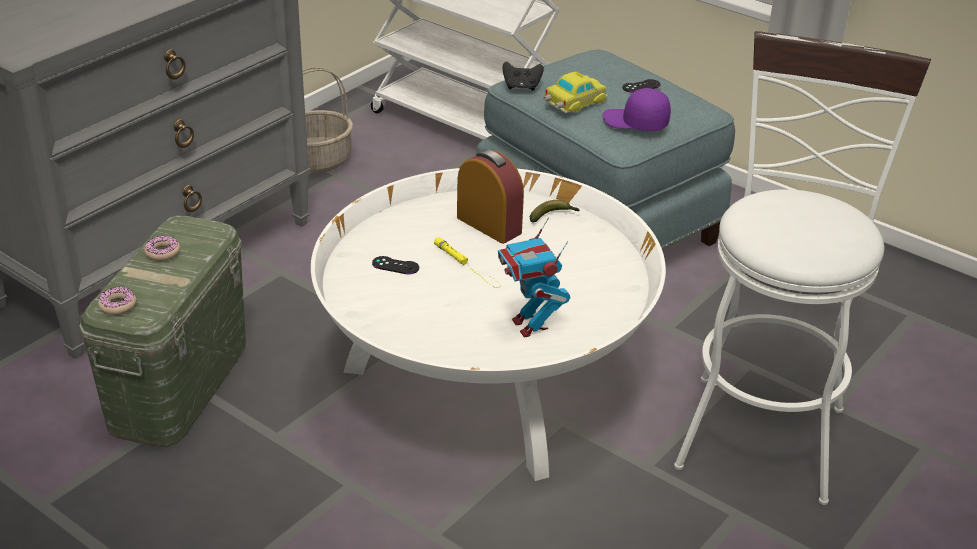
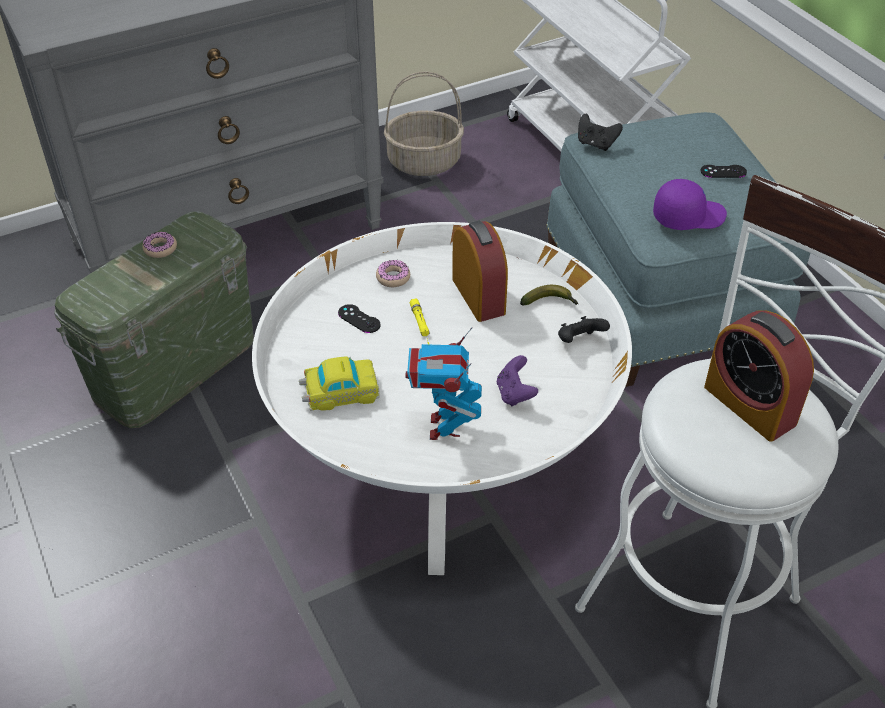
camera: 25 degrees right, 10 degrees up
(118, 306) = (88, 295): donut -> donut (393, 278)
(571, 287) = (515, 394): none -> purple game controller
(574, 101) = (637, 175): toy car -> toy car (339, 391)
(597, 238) = (579, 341): none -> black game controller
(635, 122) = (688, 216): purple cap -> purple cap turned 120 degrees clockwise
(804, 214) = (749, 405): none -> alarm clock

